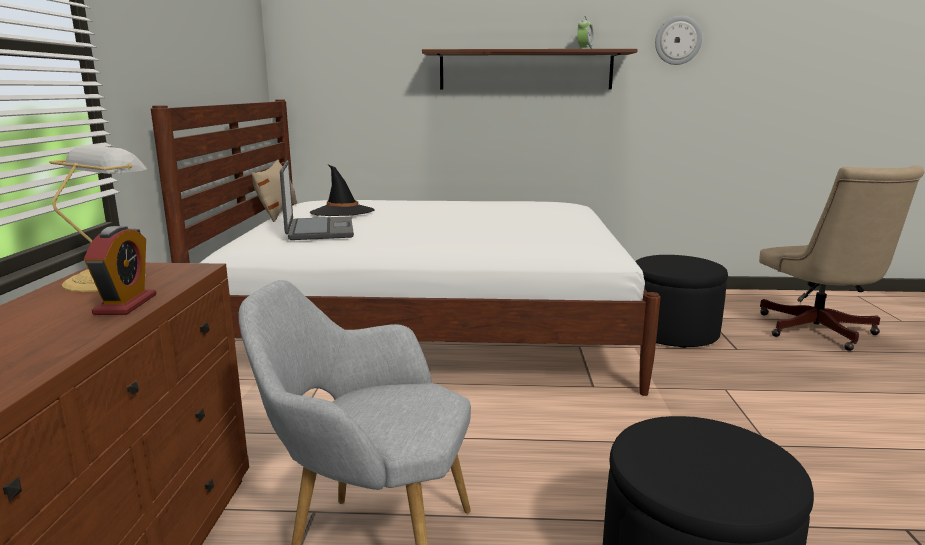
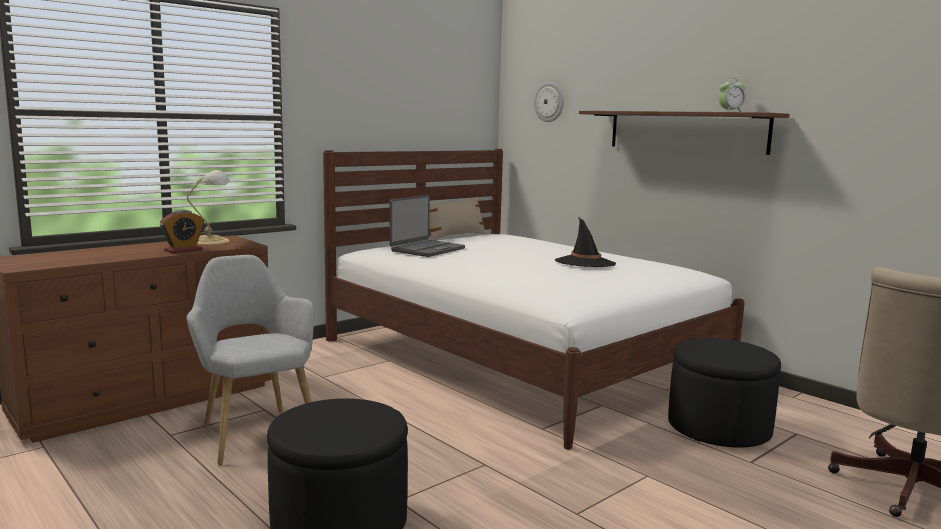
camera: 45 degrees right, 5 degrees down
(342, 212) = (481, 243): black hat -> black hat (585, 263)
(678, 40) = (849, 102): wall clock -> wall clock (549, 102)

